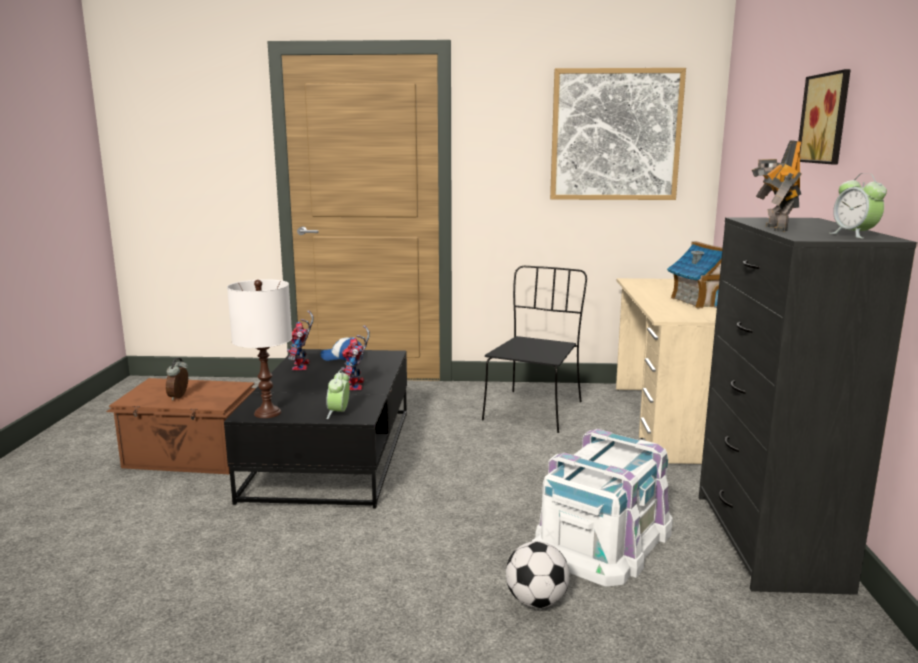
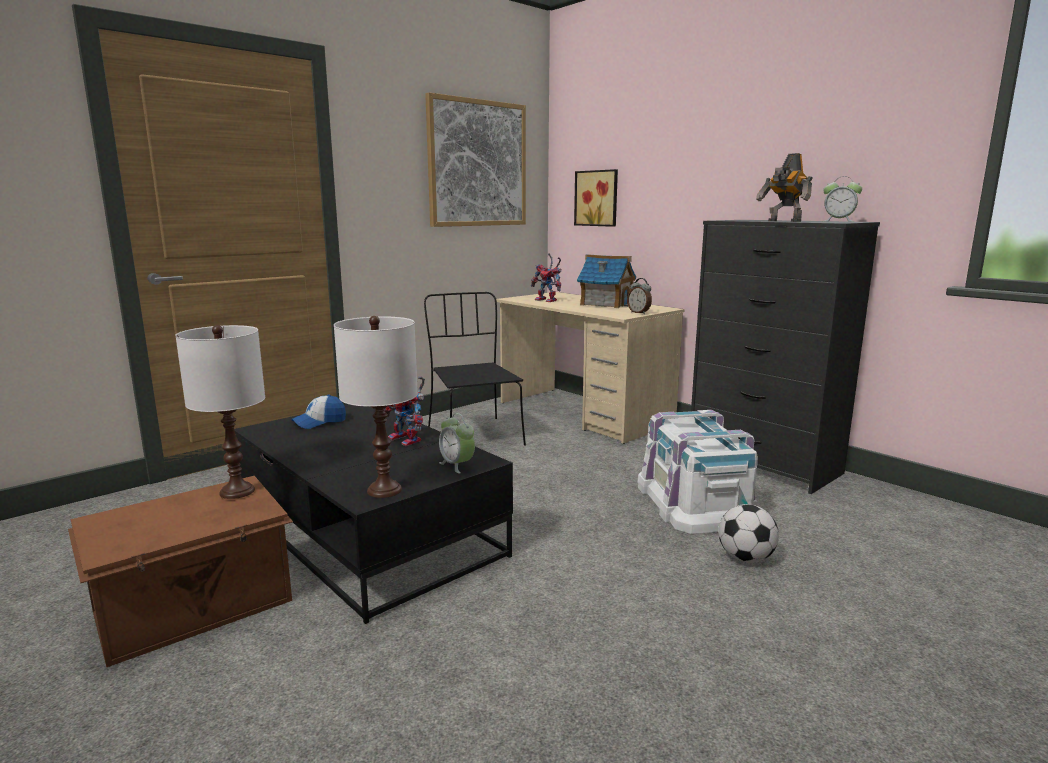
camera: 45 degrees left, 0 degrees up
(179, 397) = (187, 521): alarm clock -> alarm clock (639, 313)
(227, 388) = (236, 491): none -> white table lamp
(302, 367) = (297, 441): toy robot -> toy robot (548, 300)
(828, 118) = (730, 145): picture -> picture (597, 198)

